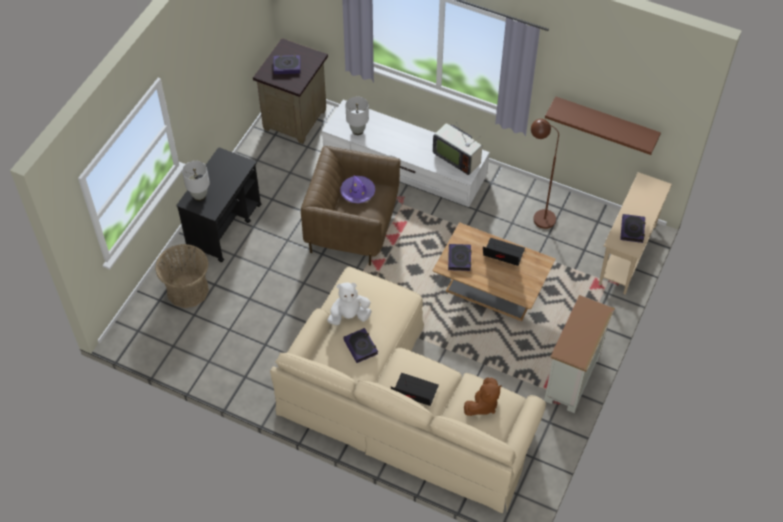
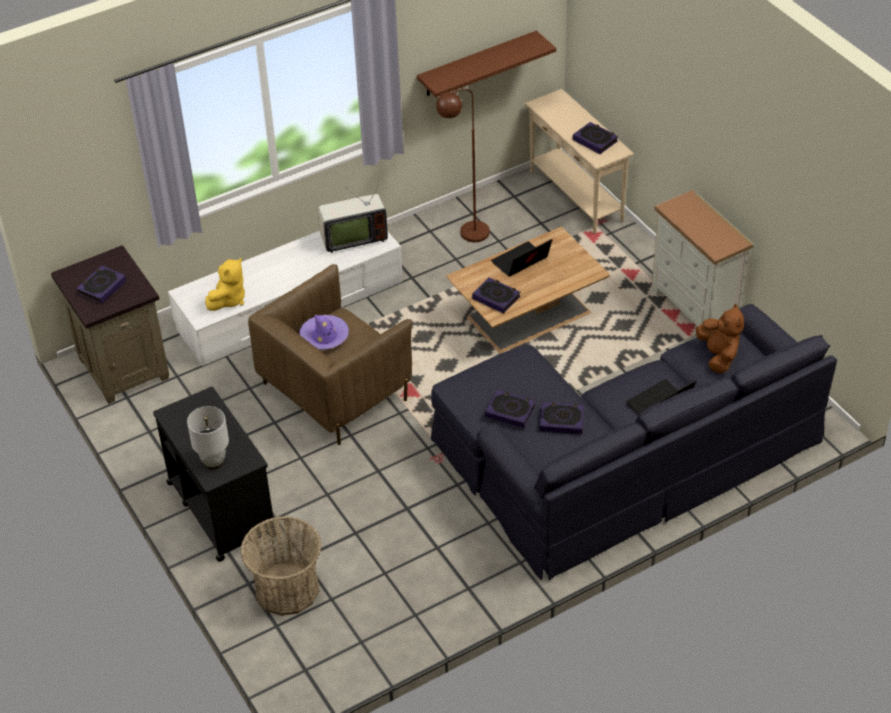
camera: 55 degrees left, 10 degrees down
(349, 316) = (510, 411): white plush toy -> book
(357, 130) = (228, 299): white table lamp -> yellow plush toy
(400, 404) = (620, 462): beige sofa -> black sofa

